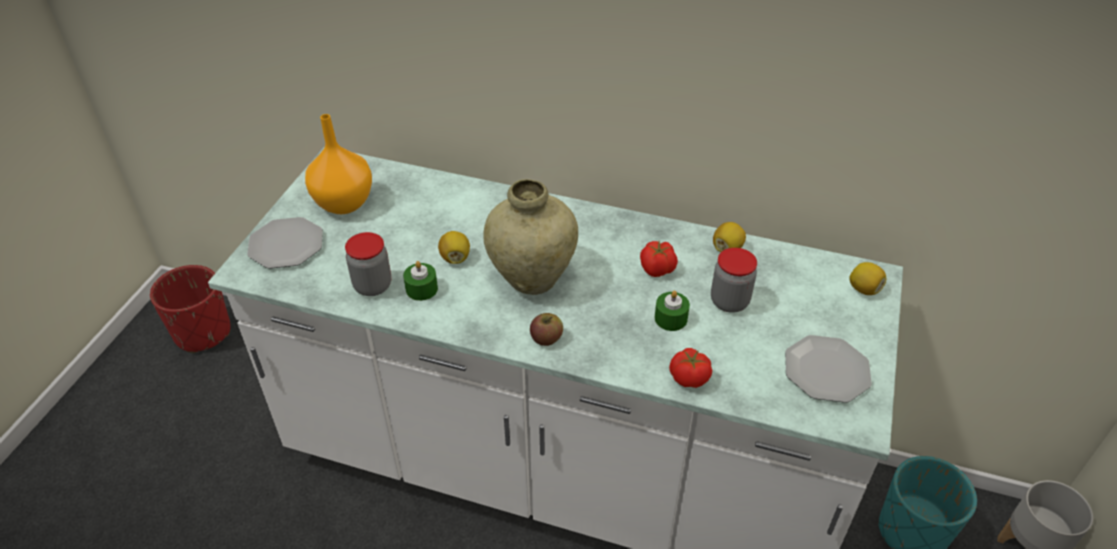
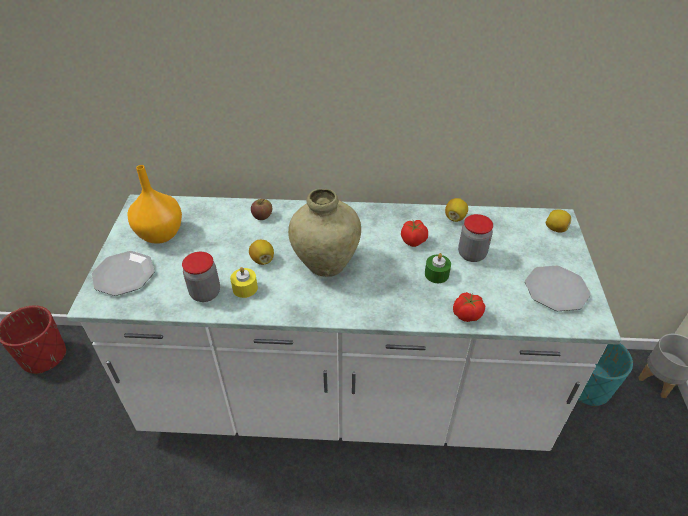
camera: 15 degrees left, 0 degrees up
(421, 289) = (245, 288): green candle -> yellow candle
(546, 338) = (353, 307): apple -> apple (262, 216)

